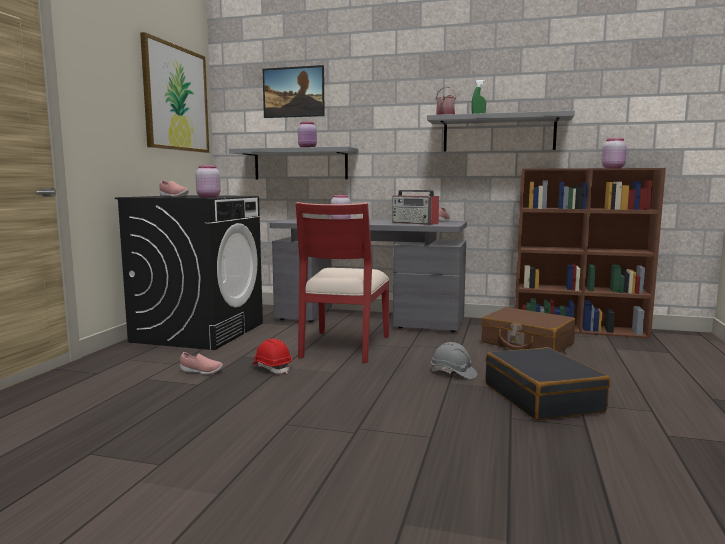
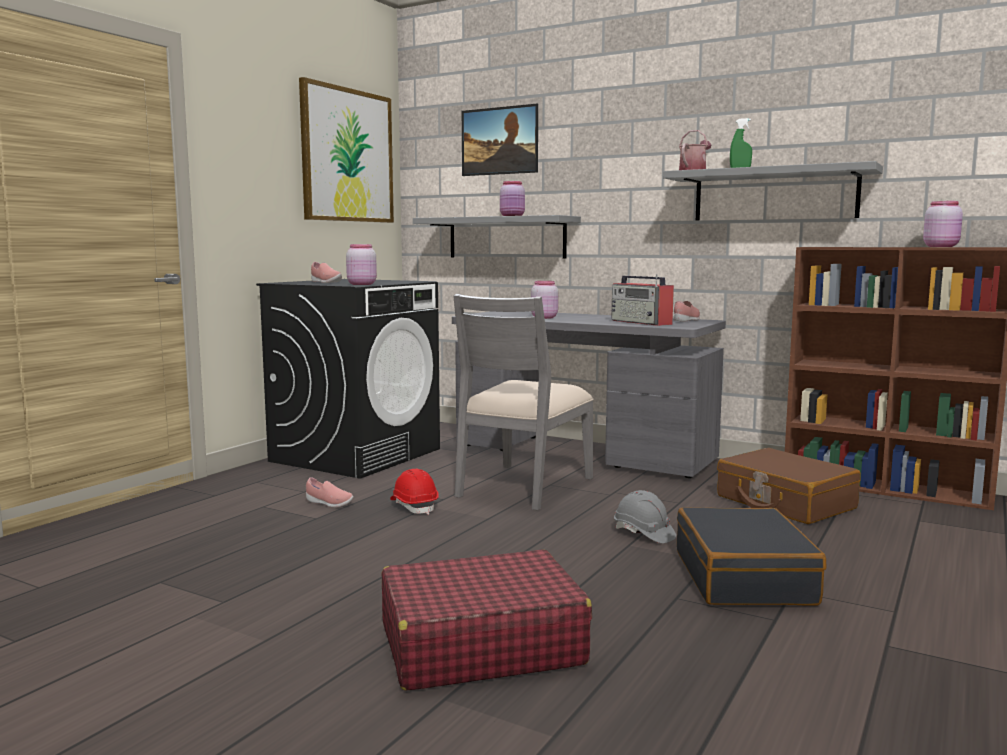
camera: 15 degrees right, 0 degrees up
(343, 346) = (522, 486): red chair -> grey chair
(398, 473) = (480, 645): none -> red suitcase

